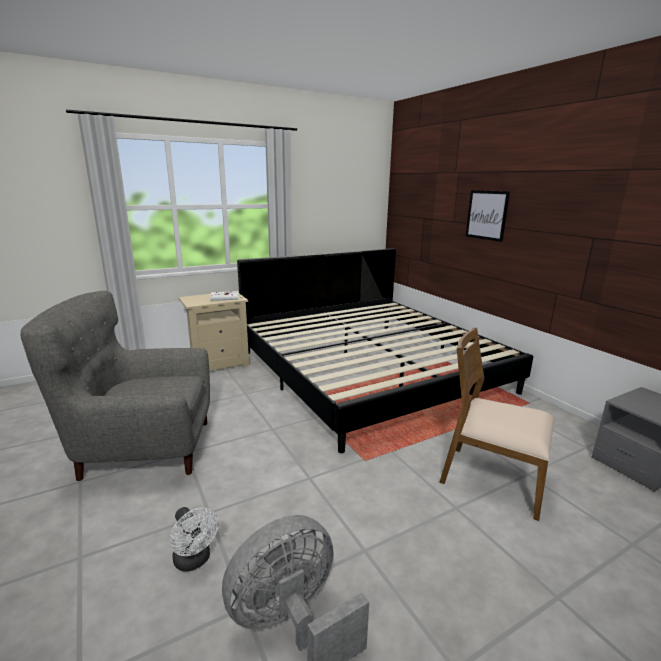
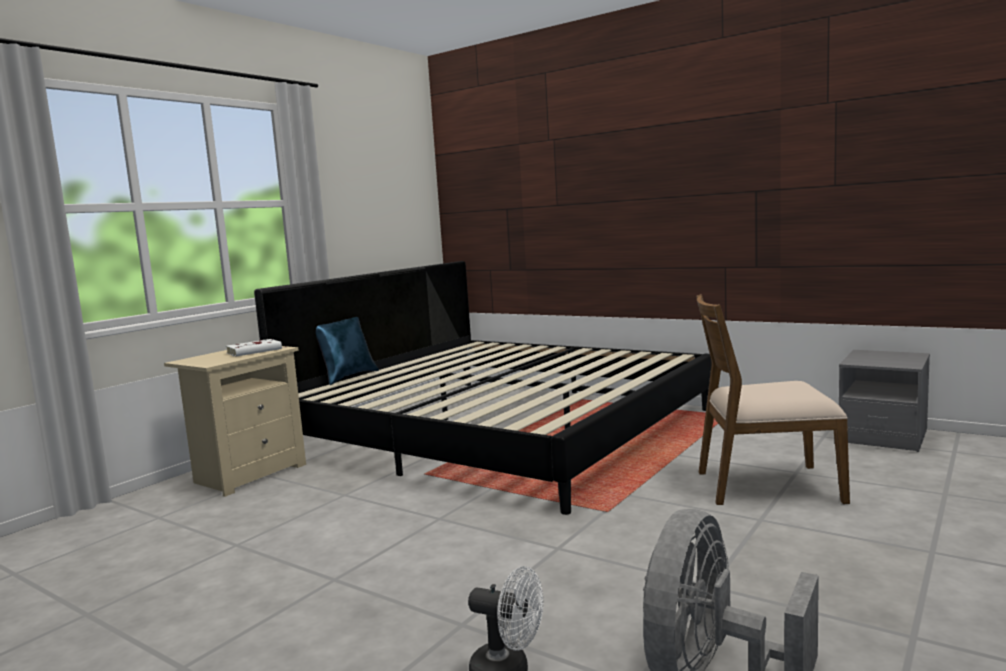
camera: 25 degrees left, 10 degrees down
(142, 448) = (249, 597): grey armchair -> none
(293, 316) = (347, 377): none -> blue pillow
(486, 215) = (608, 188): picture -> none

